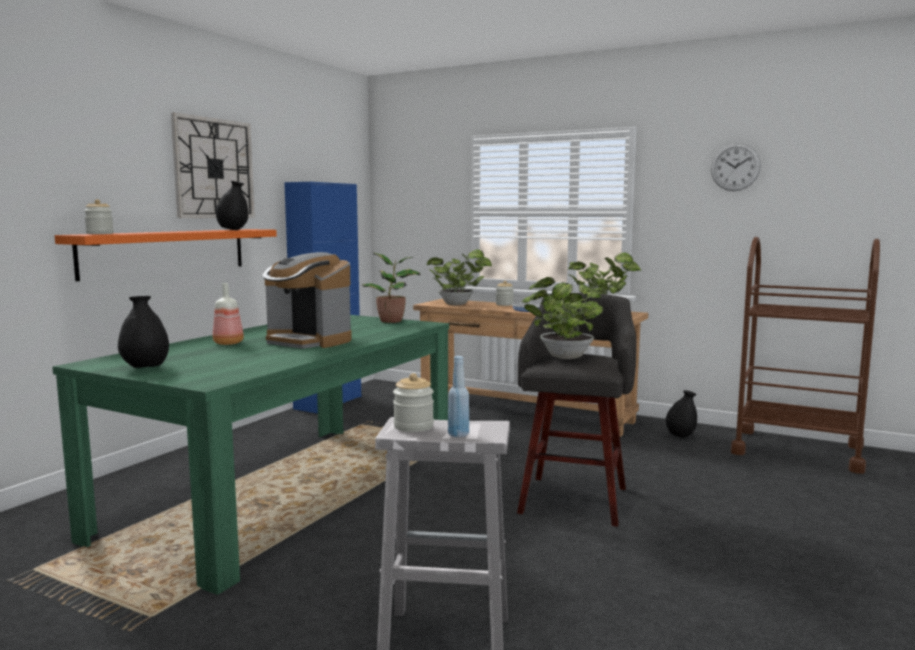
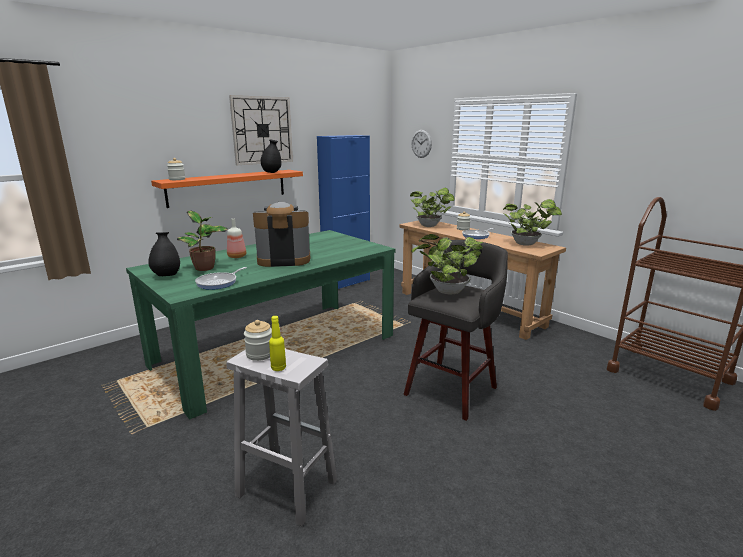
camera: 20 degrees right, 10 degrees up
(247, 368) = (219, 283): none -> frying pan
(308, 341) = (283, 259): coffee machine -> coffee machine turned 120 degrees clockwise
(392, 321) = (360, 243): potted plant -> potted plant (205, 268)
(458, 434) = (278, 368): blue bottle -> yellow bottle
(680, 436) = (575, 346): black vase -> none
(735, 167) = (657, 131): wall clock -> wall clock (421, 143)

